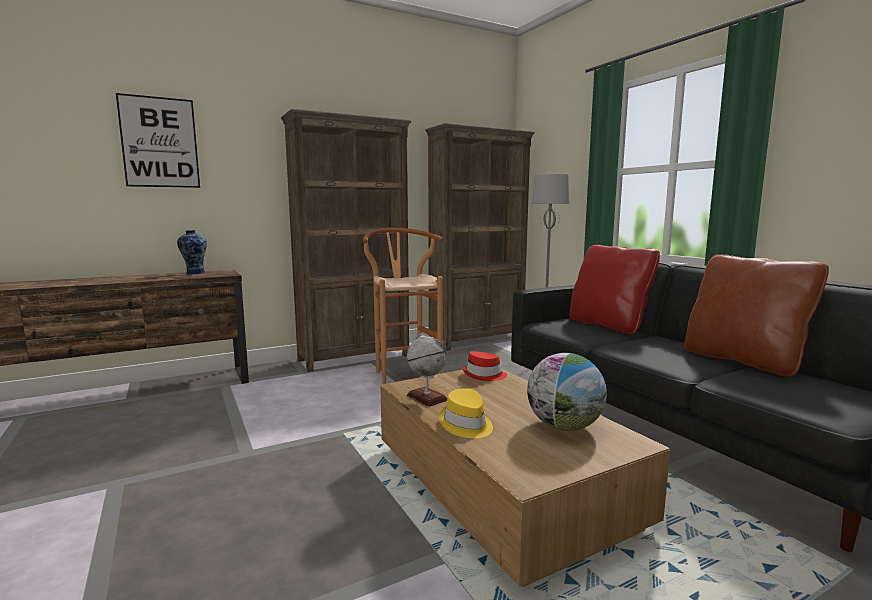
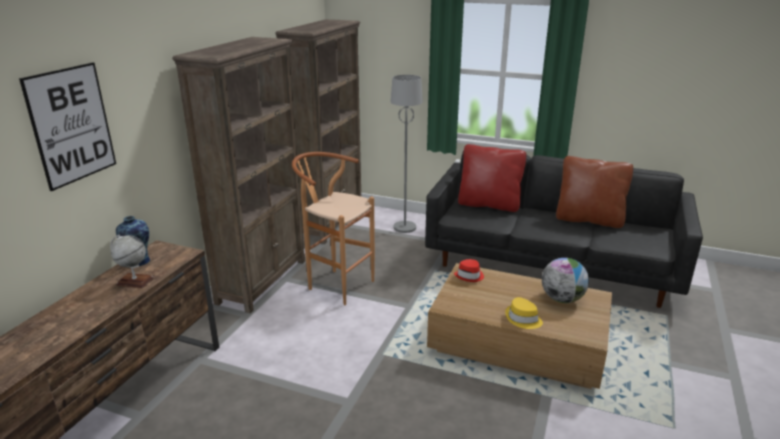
camera: 40 degrees left, 15 degrees up
(426, 398) = (473, 309): globe -> globe (135, 281)

